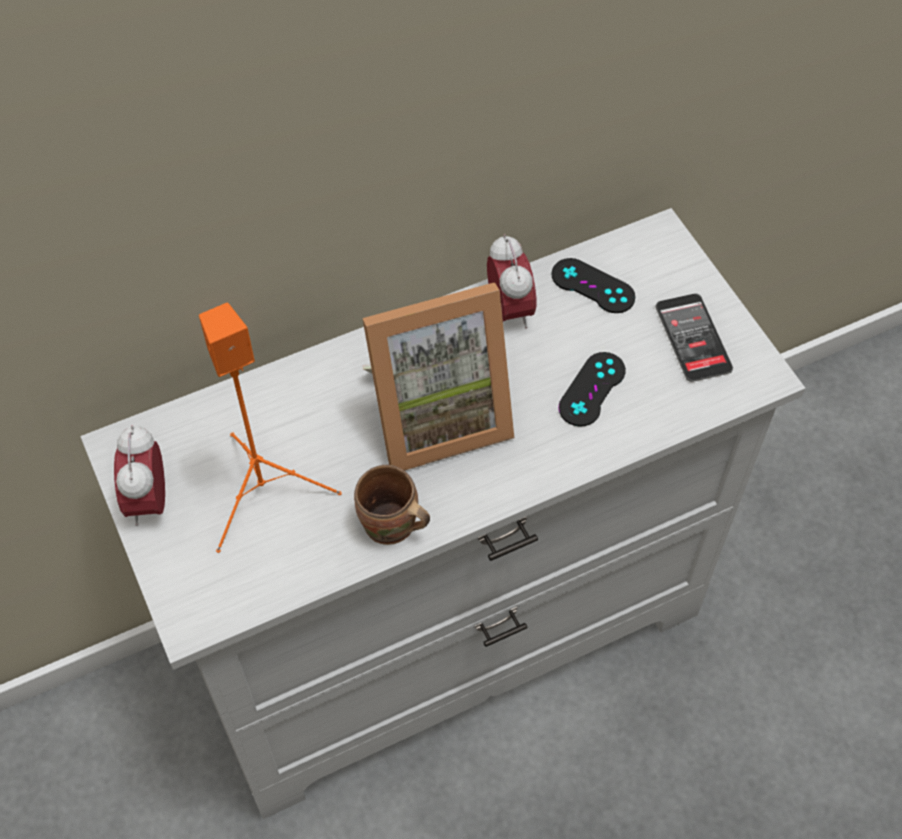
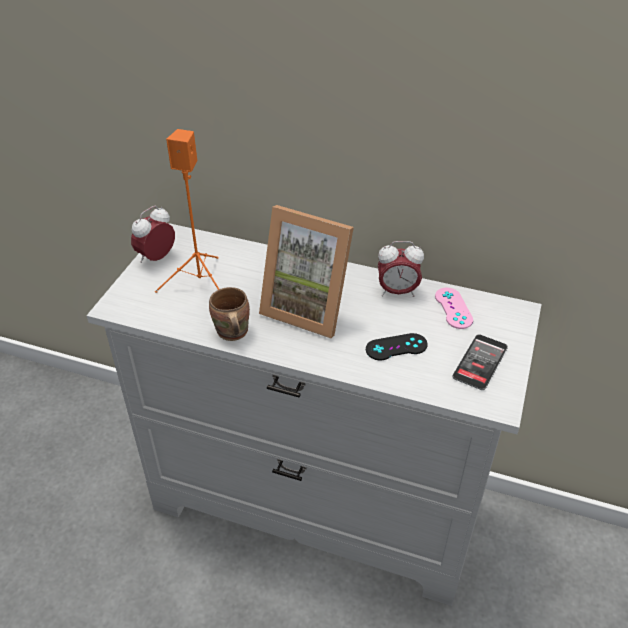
camera: 45 degrees right, 15 degrees down
(509, 311) = (397, 291): alarm clock -> alarm clock turned 60 degrees clockwise
(593, 286) = (453, 308): black game controller -> pink game controller

